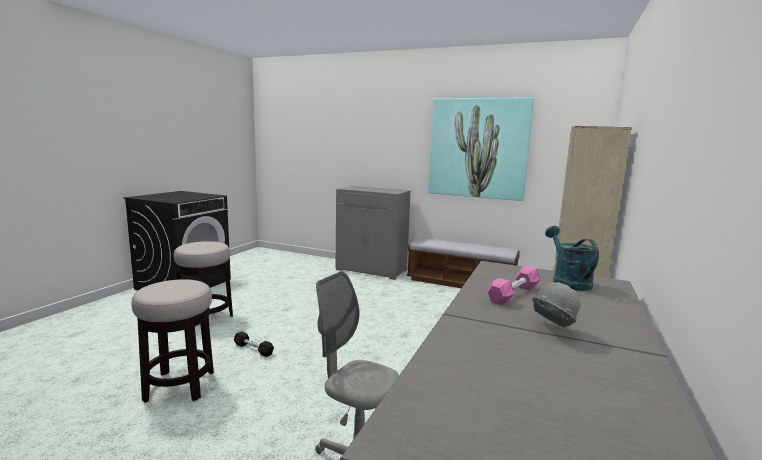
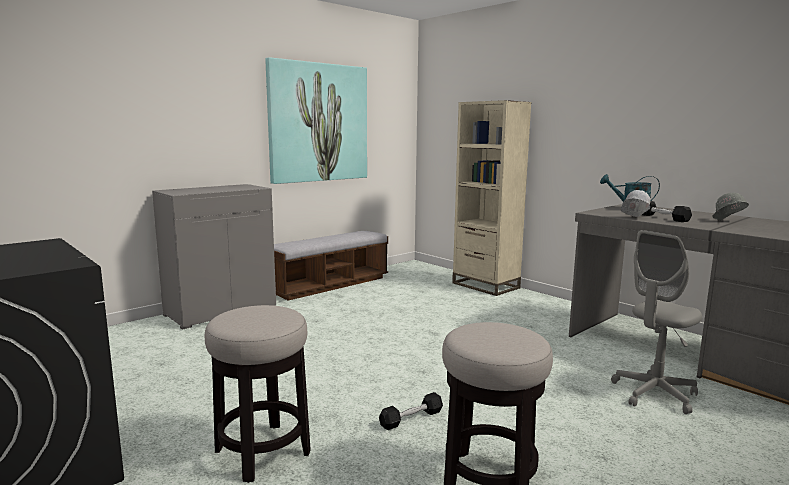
camera: 65 degrees left, 0 degrees up
(482, 281) = (633, 218): none -> white hard hat
(513, 294) = (663, 218): pink dumbbell -> black dumbbell

